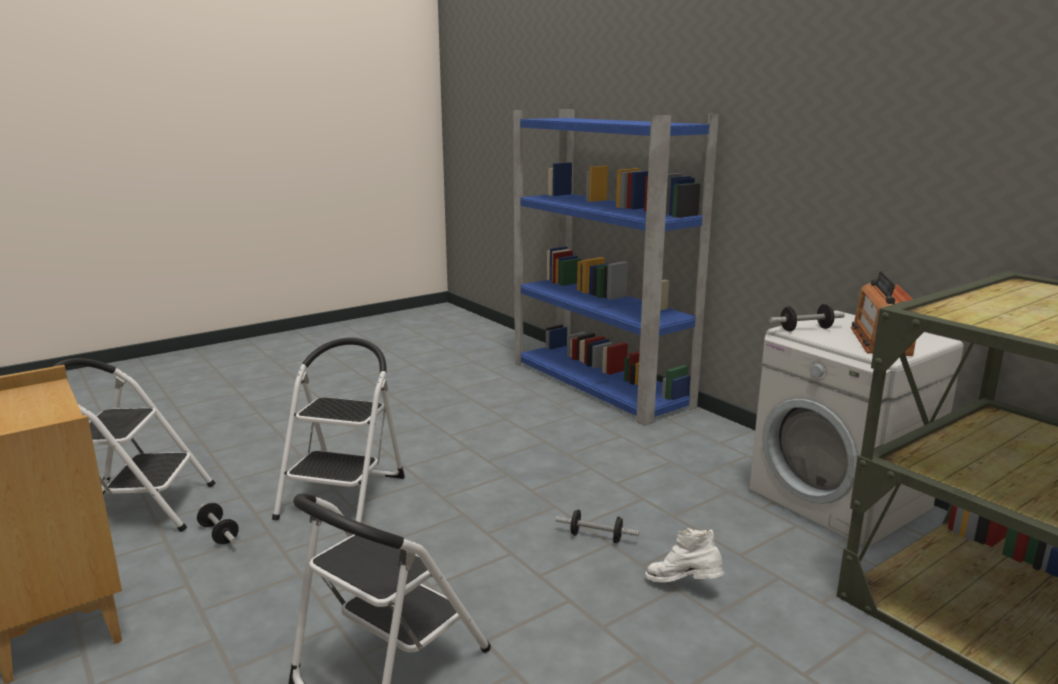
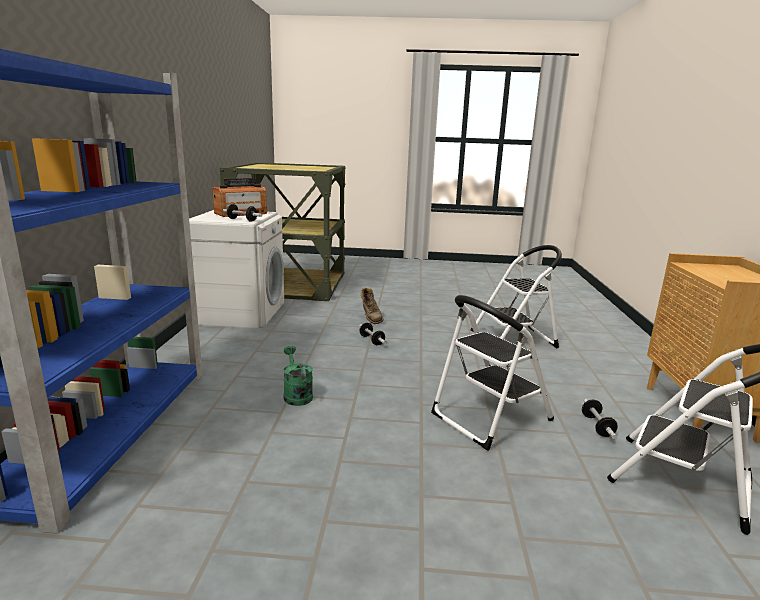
camera: 140 degrees left, 0 degrees up
(541, 444) = (296, 394): none -> green watering can
(683, 586) = (371, 318): white boot -> brown boot

